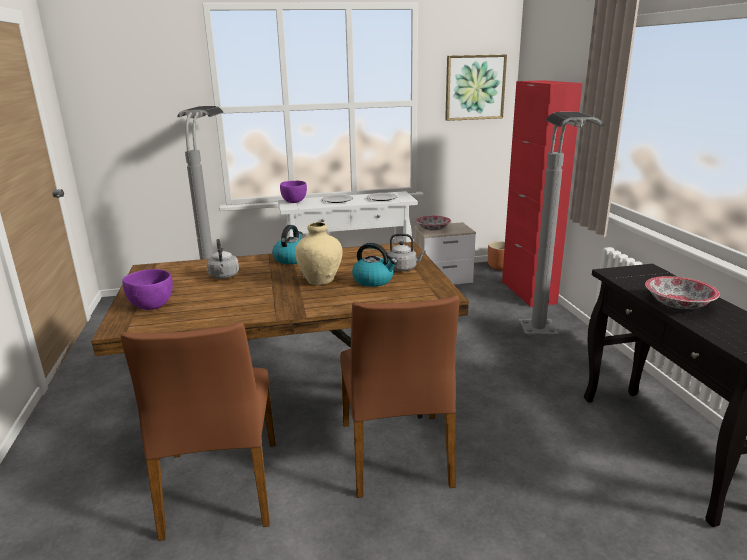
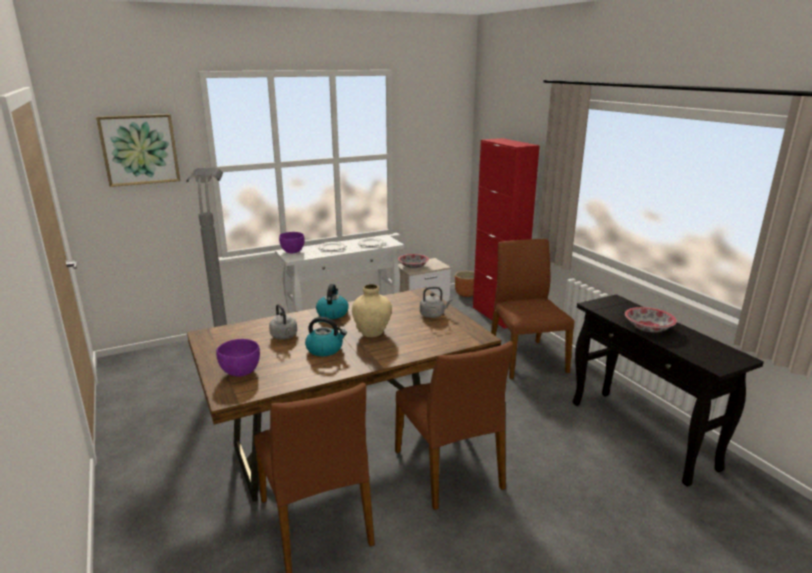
camera: 15 degrees left, 0 degrees up
(374, 280) = (416, 328): kettle -> kettle (325, 349)
(474, 87) = (439, 141): picture -> picture (139, 149)
(544, 341) = (526, 358): grey floor lamp -> brown chair

